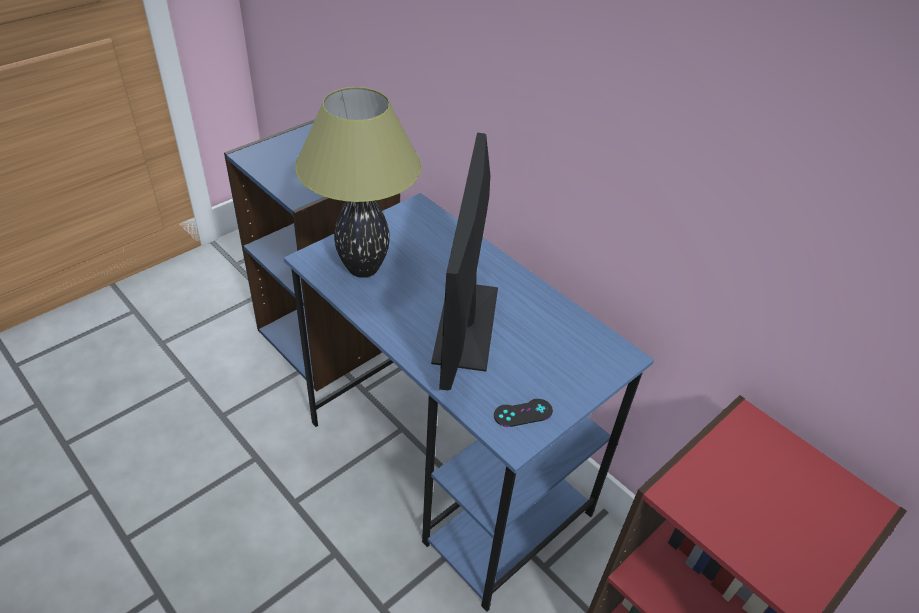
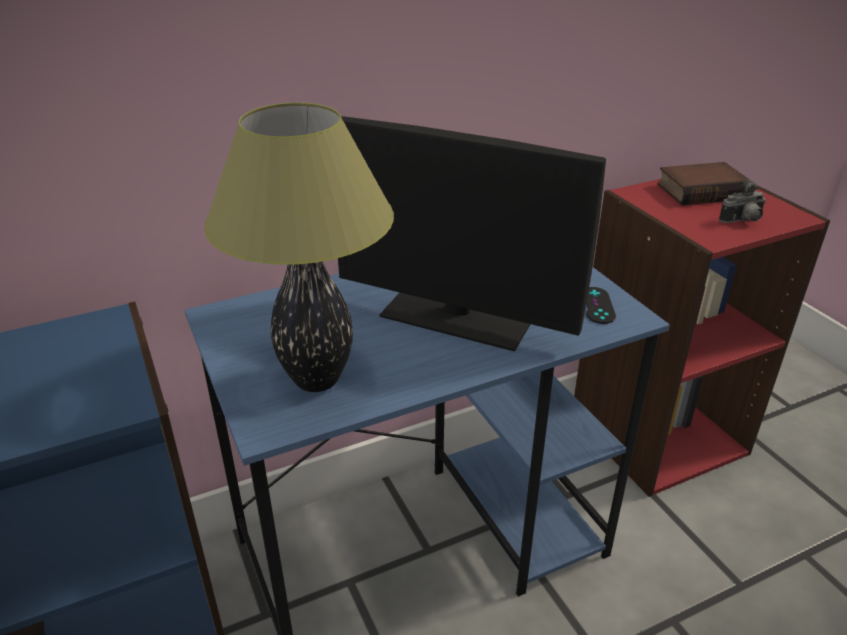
camera: 70 degrees left, 10 degrees down
(742, 528) = (742, 221): none -> camera
(806, 489) = (701, 190): none -> book

